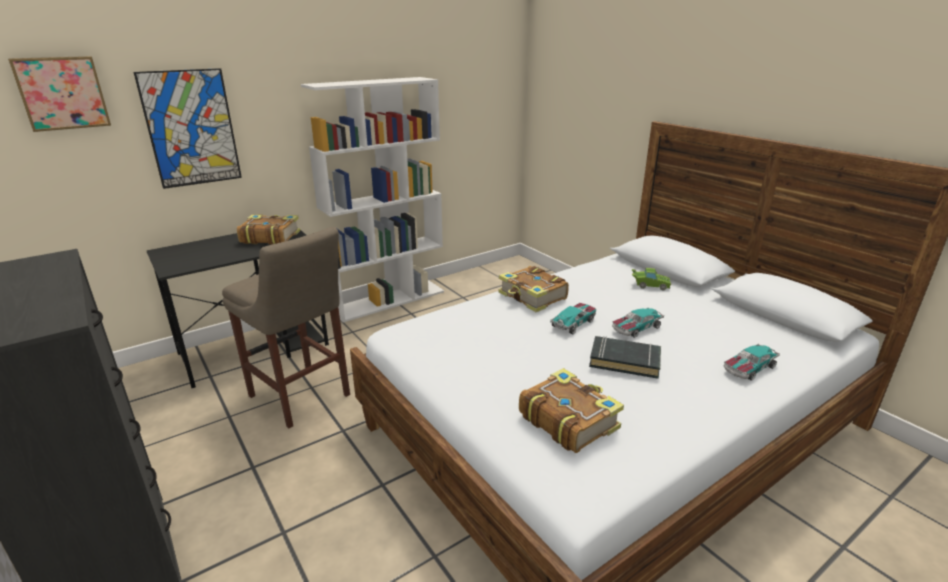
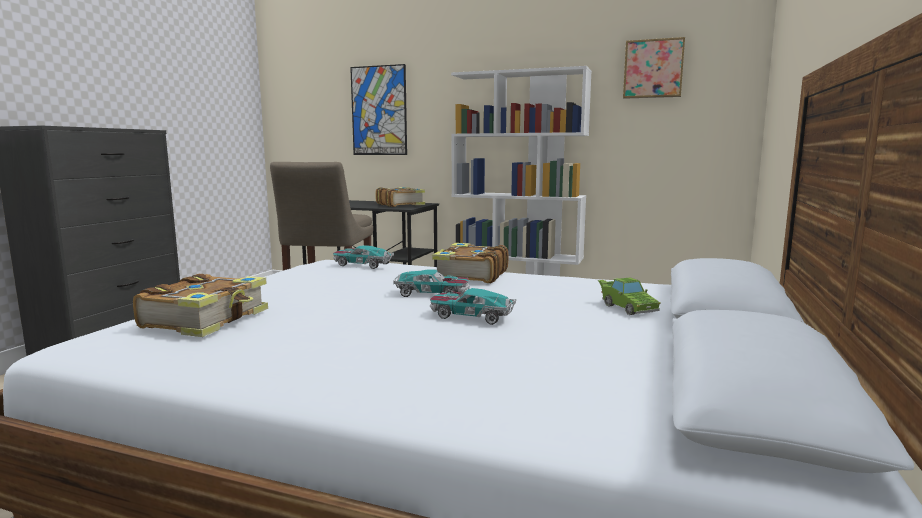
camera: 55 degrees right, 15 degrees down
(62, 93) = (312, 81): picture -> picture (653, 69)
(624, 361) = (370, 322): black book -> none
(748, 368) = (453, 386): toy car -> toy car (362, 264)

